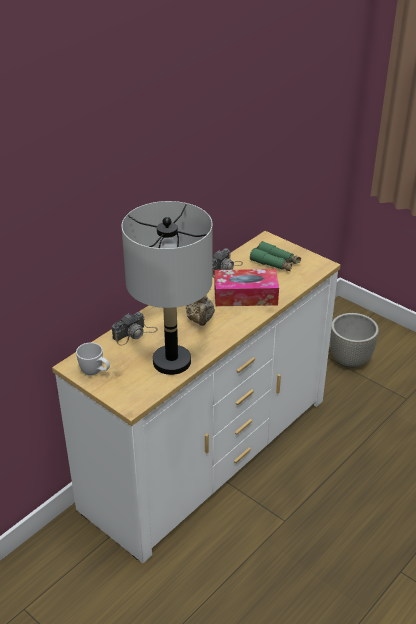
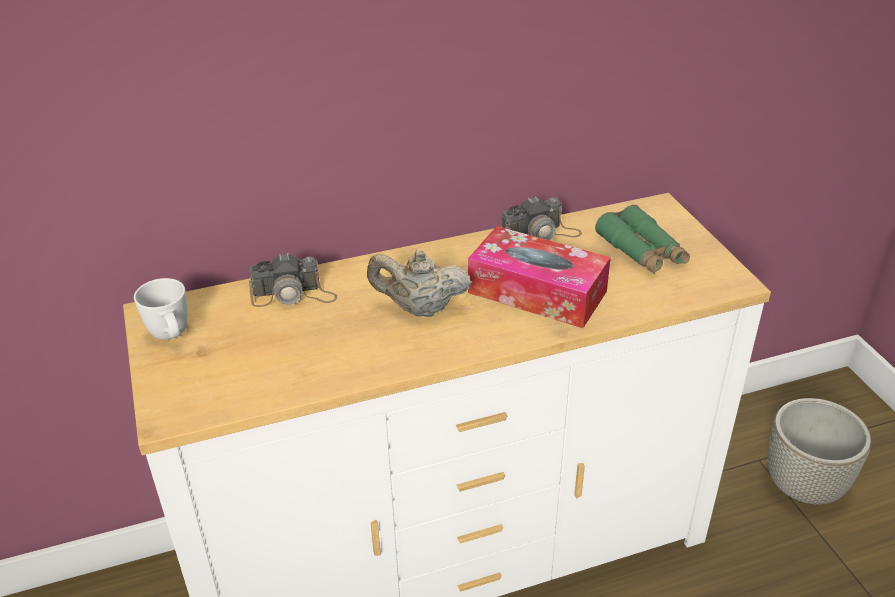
camera: 30 degrees right, 0 degrees up
(172, 362) = (305, 365): grey table lamp -> none
(200, 320) = (419, 309): beige teapot -> beige teapot turned 75 degrees clockwise

